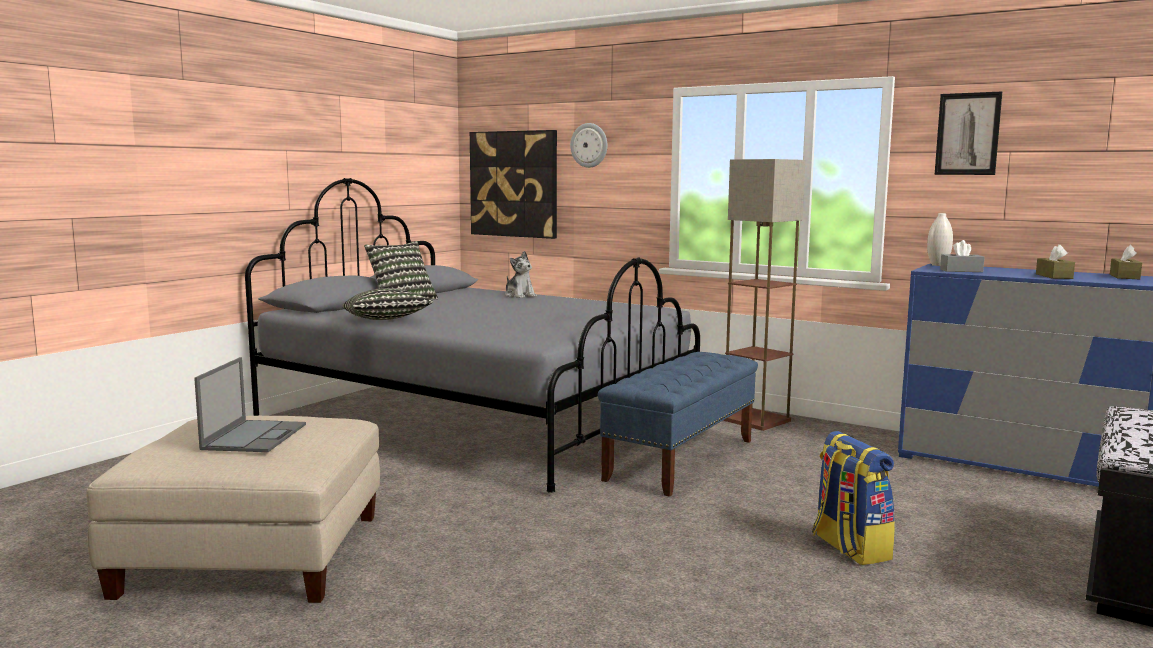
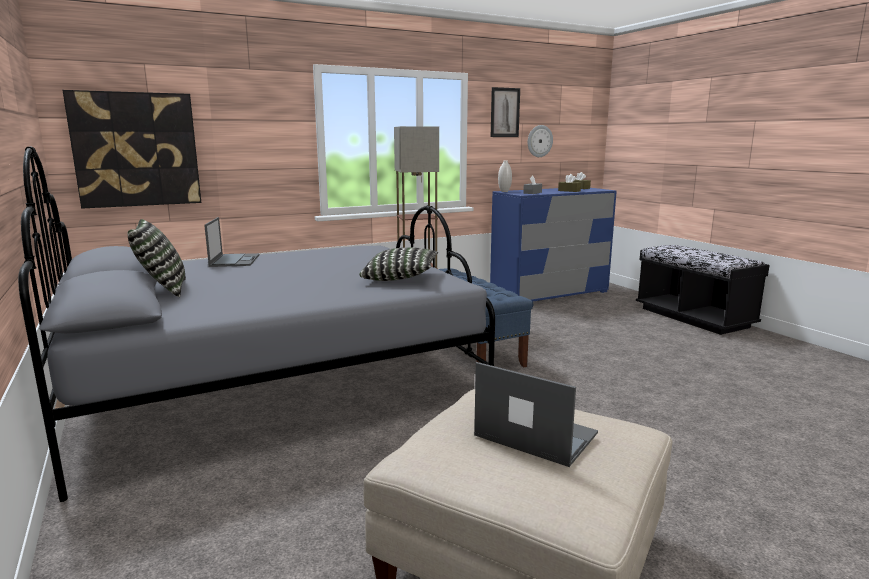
camera: 60 degrees left, 5 degrees up
(386, 320) = (267, 305): pillow -> pillow (400, 278)
(520, 296) = (235, 260): plush toy -> laptop
(589, 145) = (230, 111): wall clock -> wall clock (539, 141)
(849, 548) = (633, 350): backpack -> none

